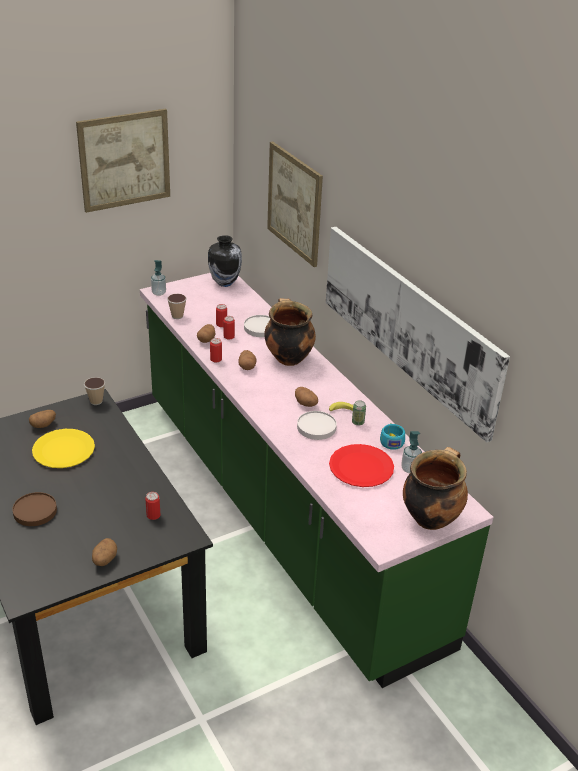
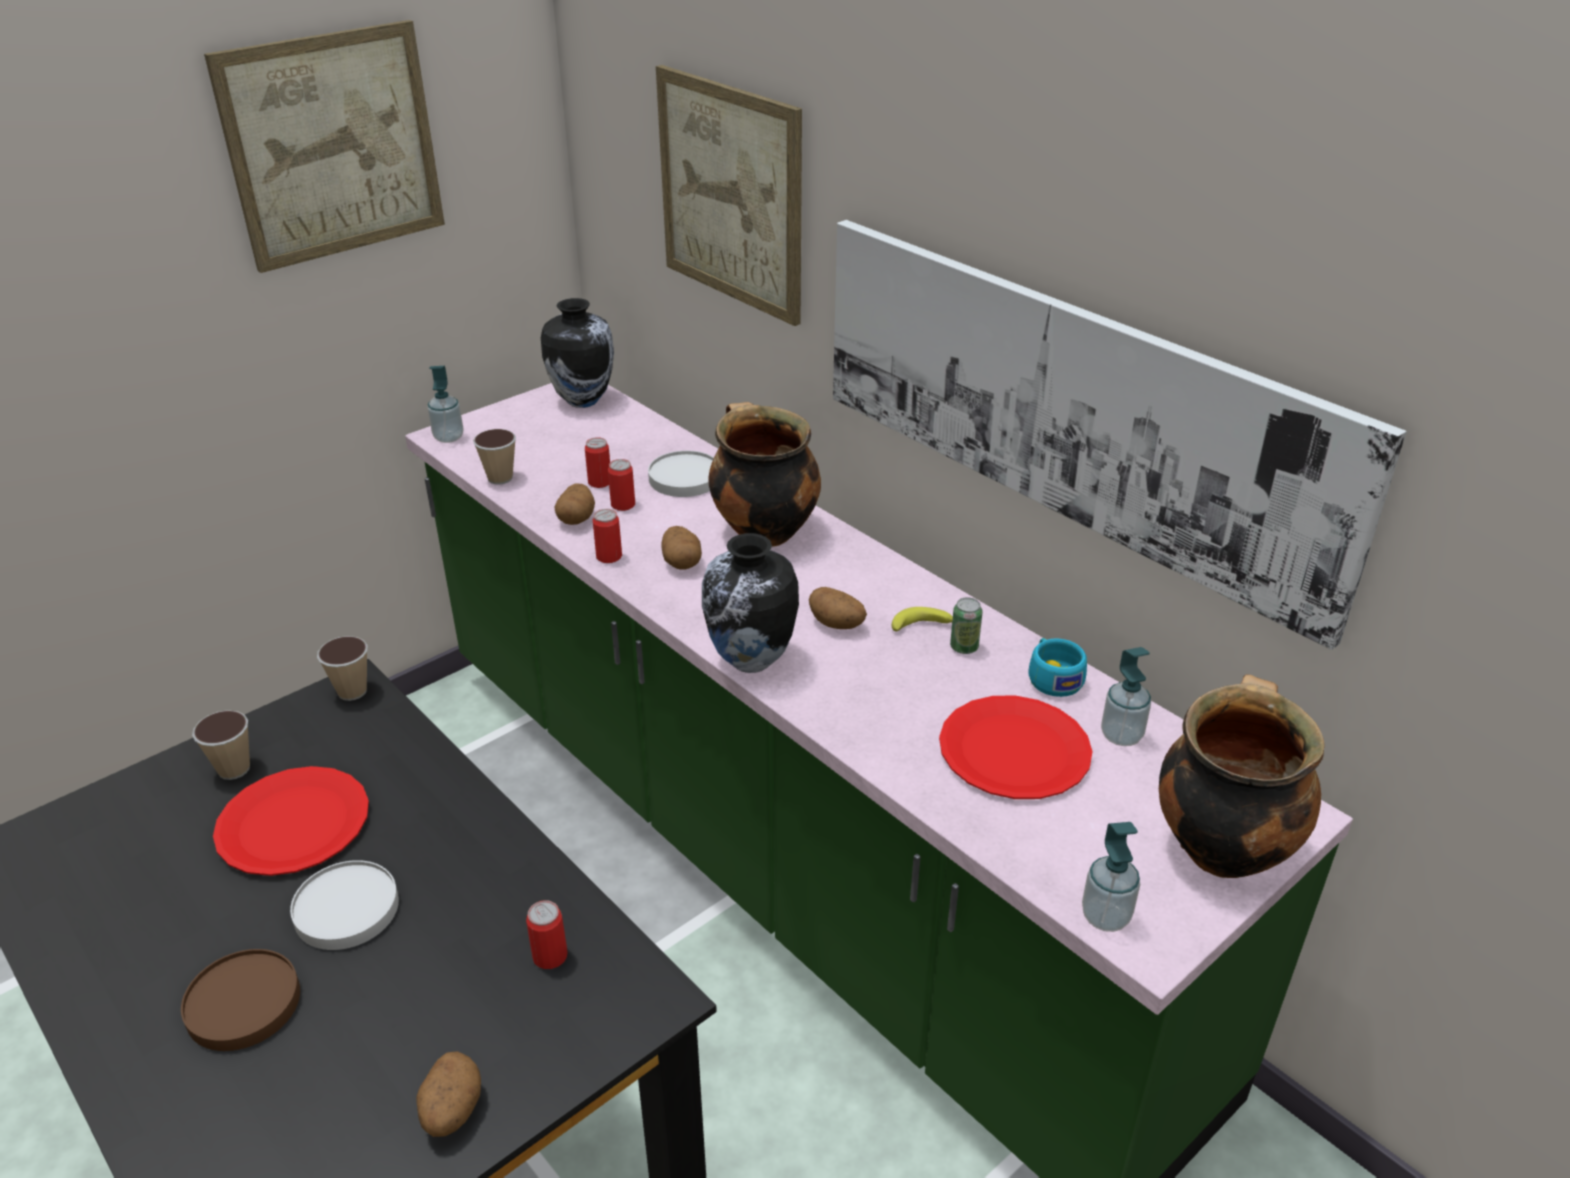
camera: 10 degrees left, 0 degrees up
(43, 425) = (234, 769): potato -> cup
(63, 450) = (293, 824): yellow plate -> red plate
(263, 414) = (751, 662): none -> vase
(316, 427) = (879, 673): white plate -> white plate (347, 908)
(370, 534) = (1105, 916): none -> soap dispenser

